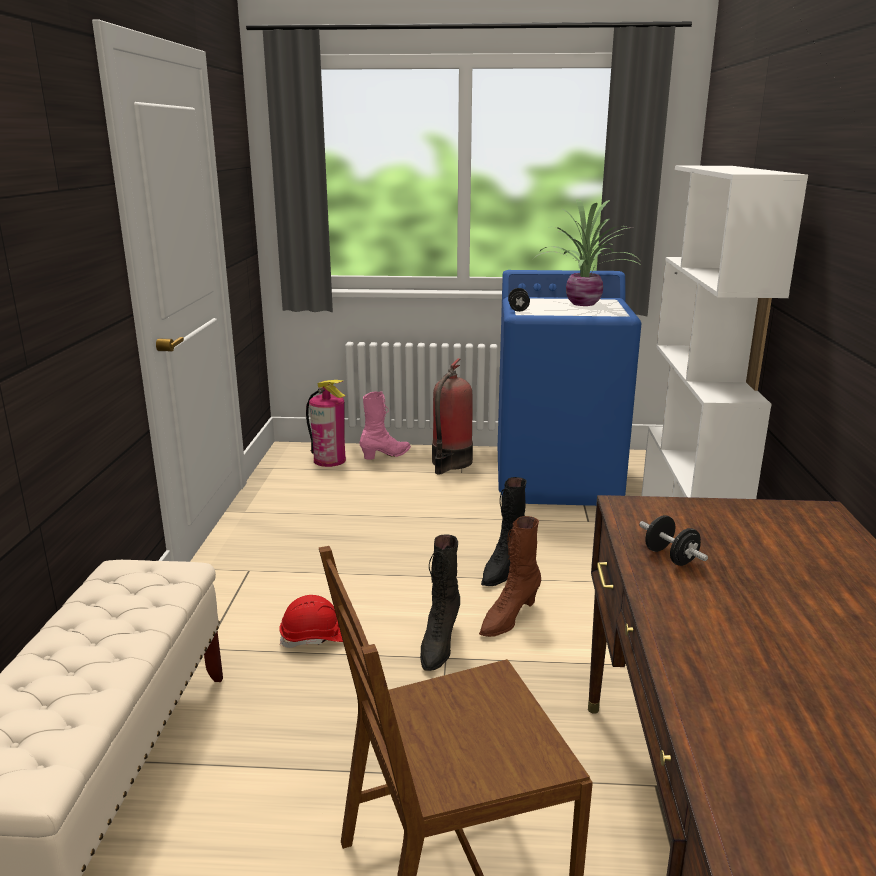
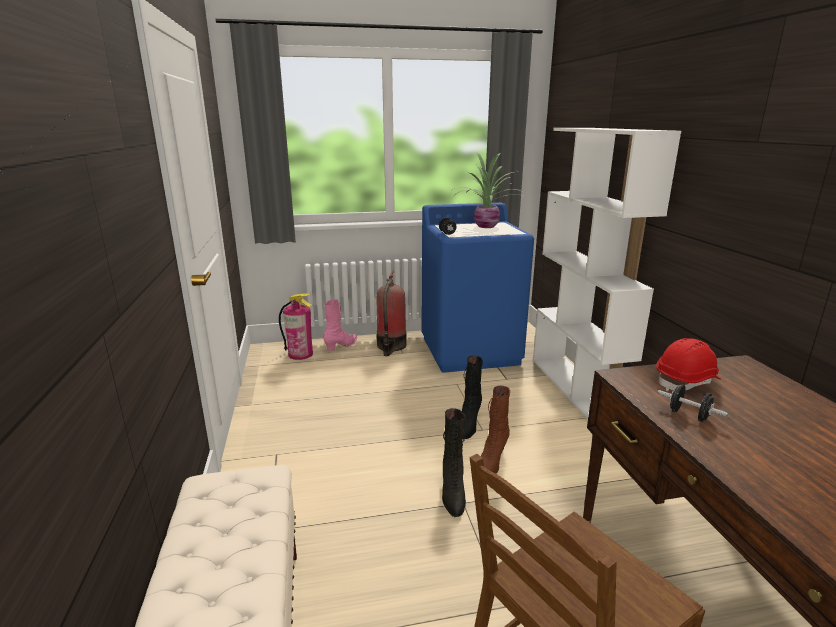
camera: 15 degrees left, 0 degrees up
(315, 638) = (356, 504): red hard hat -> red hard hat (687, 381)

